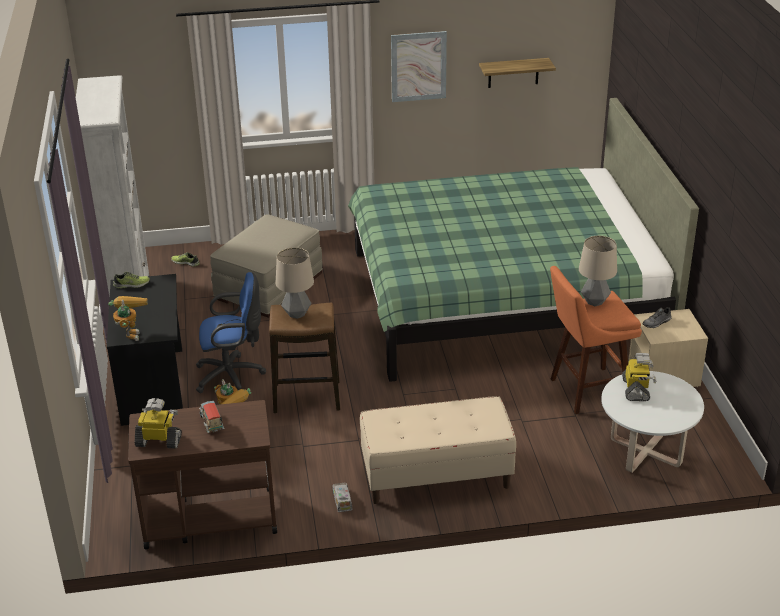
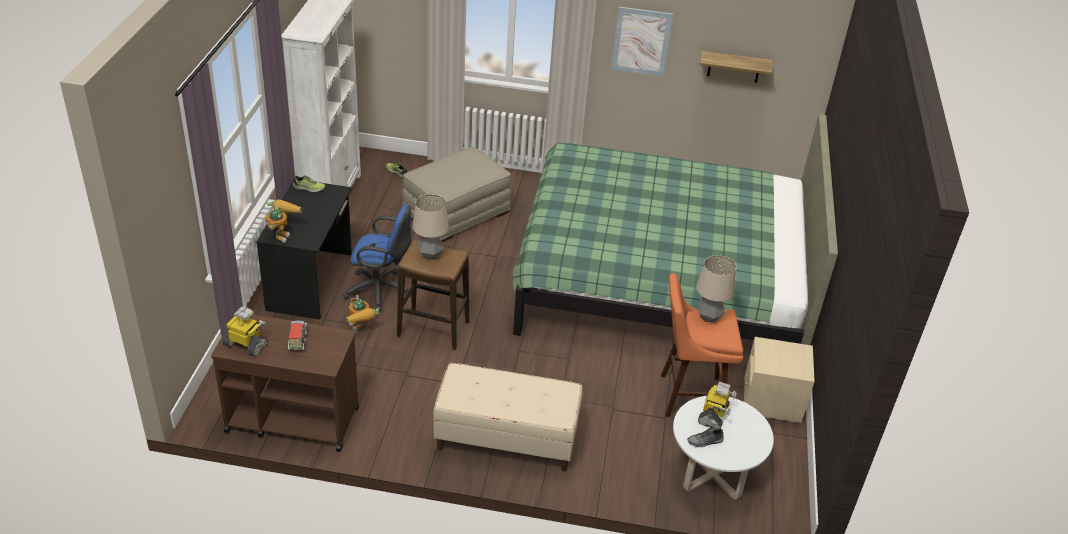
camera: 15 degrees right, 5 degrees up
(342, 501) = (412, 438): toy truck -> none
(657, 323) = (772, 352): grey shoe -> grey shoe (705, 442)

